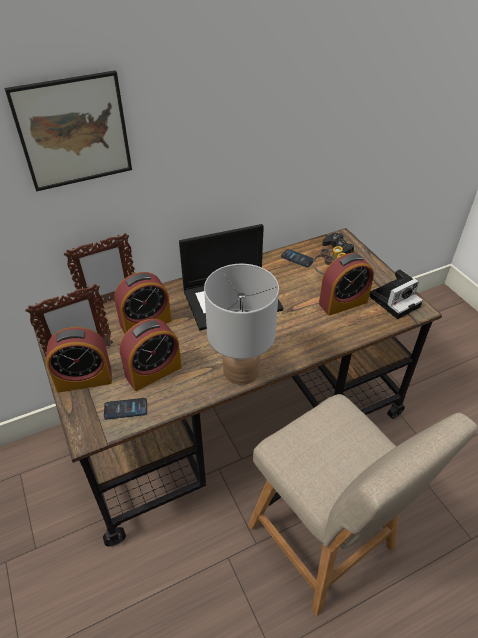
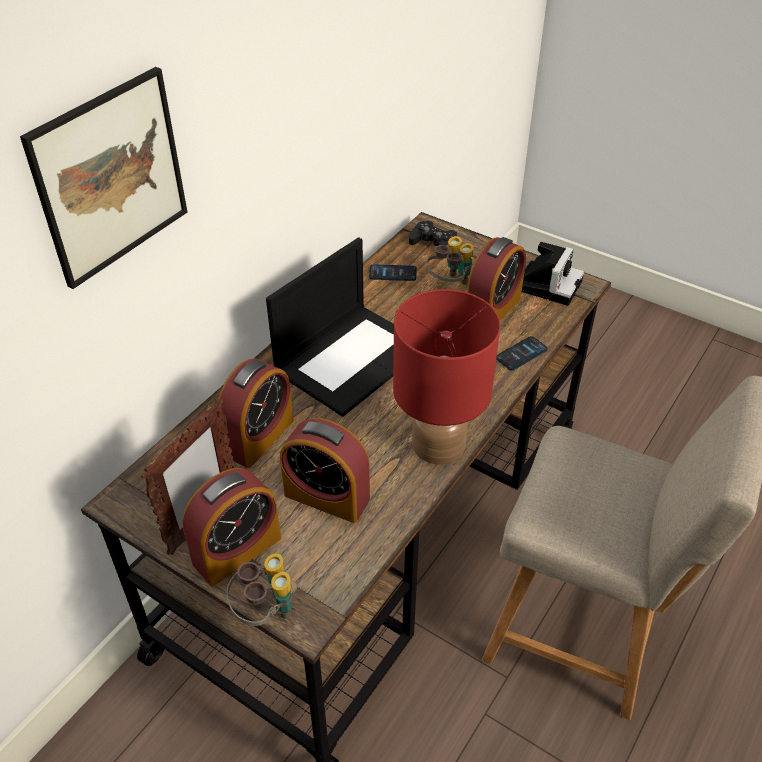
camera: 30 degrees left, 0 degrees up
(71, 419) = (265, 611): none -> binoculars
(110, 301) = (179, 429): picture frame -> none
(125, 409) = (330, 561): phone -> phone (521, 354)
(153, 372) = (327, 497): alarm clock -> alarm clock turned 90 degrees clockwise
(241, 371) = (439, 445): grey table lamp -> red table lamp

